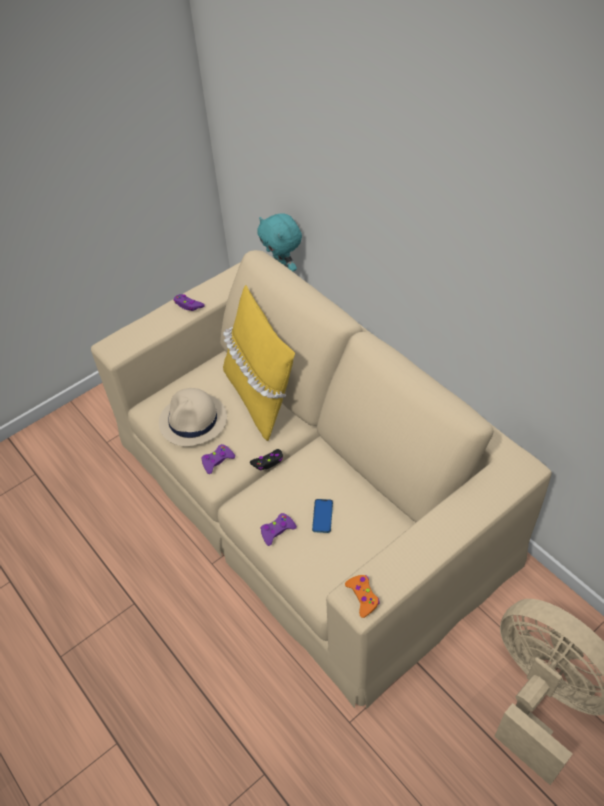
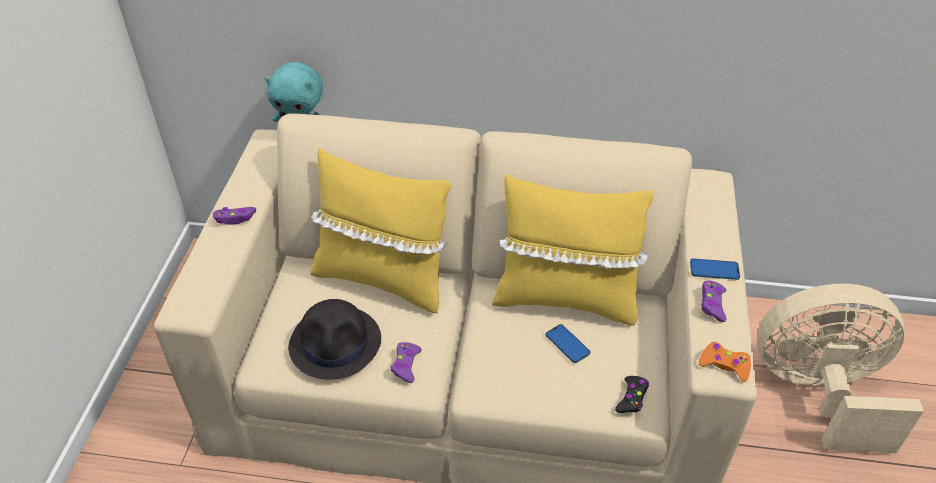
camera: 45 degrees left, 5 degrees down
(193, 421) = (336, 343): beige hat -> black hat
(268, 462) = (457, 333): black game controller -> black game controller (632, 398)
(277, 531) = (541, 387): purple game controller -> purple game controller (712, 304)
(356, 485) = (565, 298): none -> yellow pillow
(438, 531) = (714, 270): none -> phone

